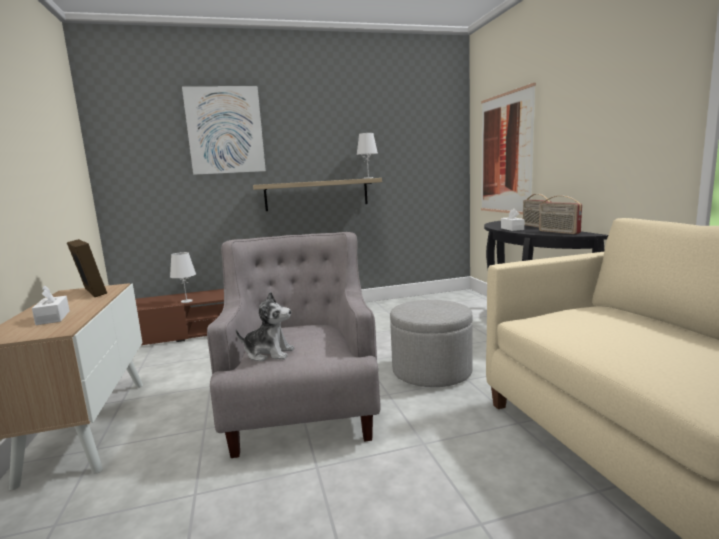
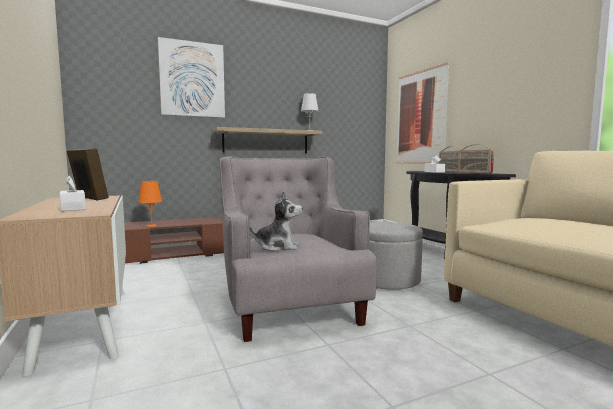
camera: 10 degrees left, 5 degrees down
(187, 301) = (151, 226): white table lamp -> orange table lamp

